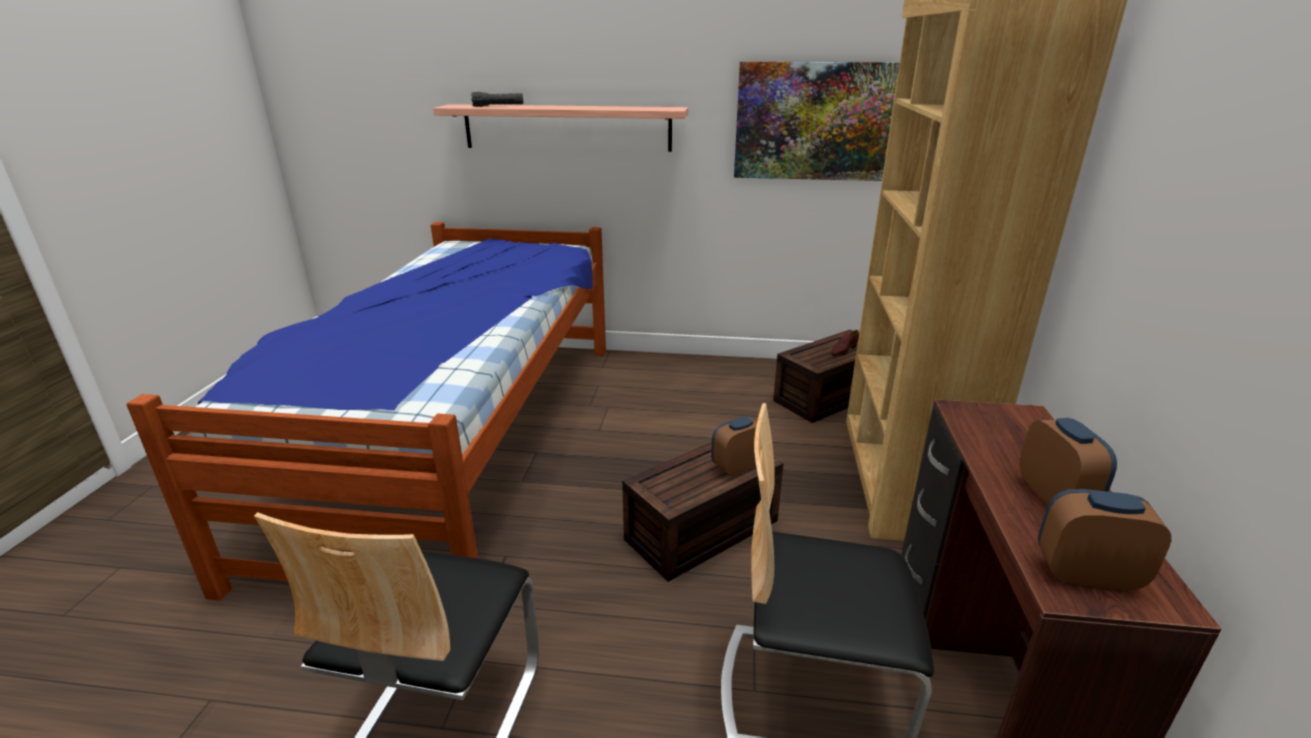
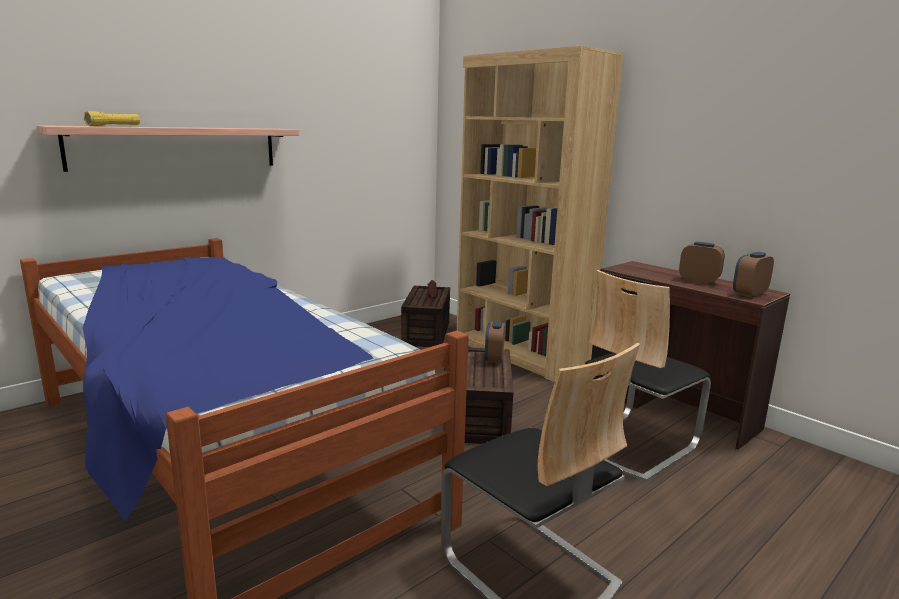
camera: 50 degrees left, 10 degrees down
(498, 106) = (114, 126): black flashlight -> yellow flashlight
(819, 122) = (371, 139): picture -> none

